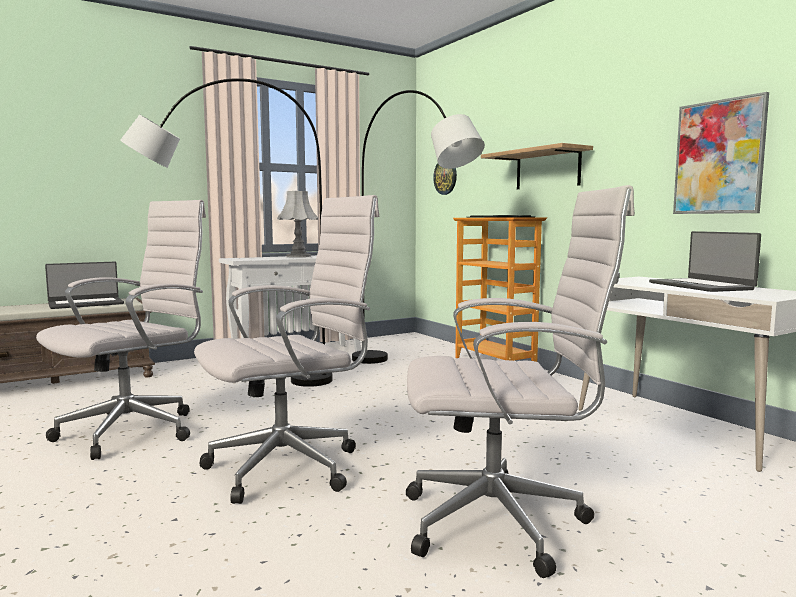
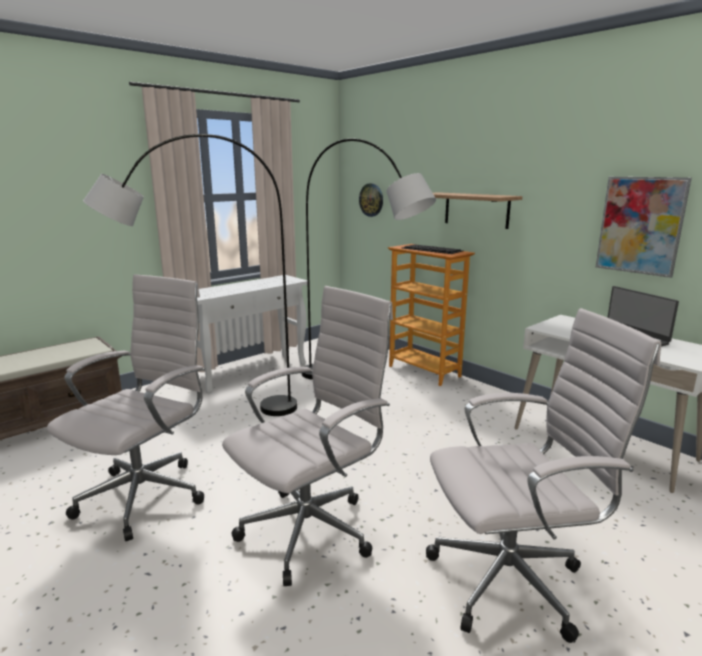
camera: 10 degrees left, 10 degrees up
(86, 304) = (54, 354): laptop -> none
(299, 256) = (246, 284): grey table lamp -> none

